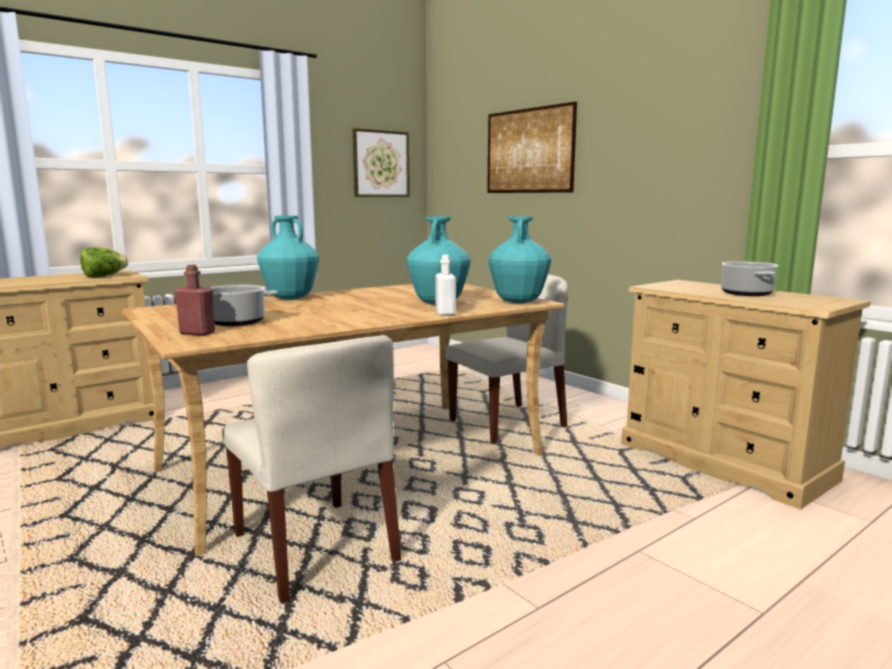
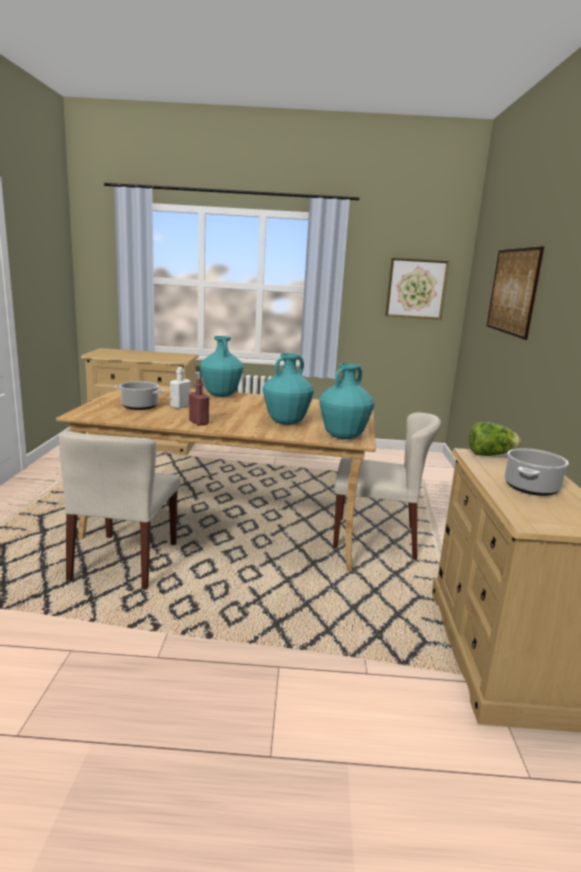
camera: 40 degrees right, 5 degrees up
(104, 276) = (169, 357): lettuce -> lettuce (490, 455)
(197, 333) = (102, 409): red bottle -> red bottle (198, 422)
(445, 313) = (260, 432): white bottle -> white bottle (180, 406)

